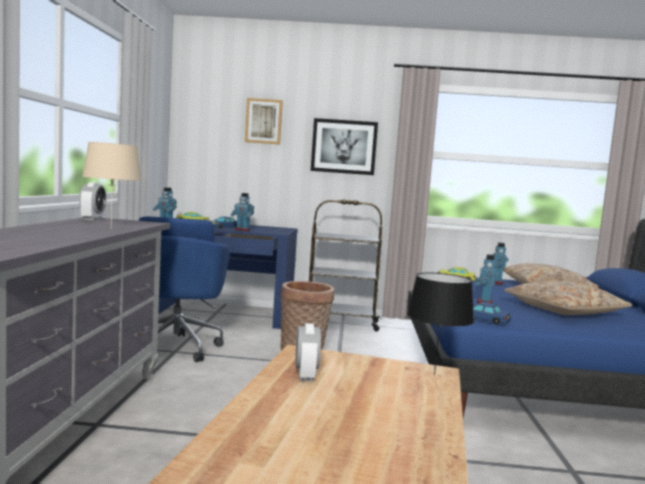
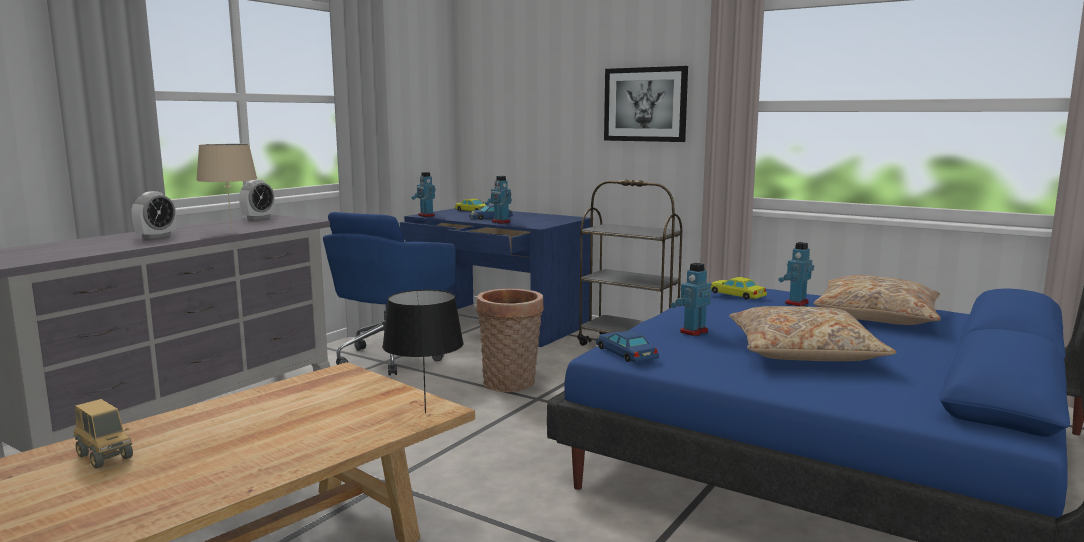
camera: 30 degrees right, 5 degrees up
(263, 121) = (549, 79): picture -> none
(265, 456) = (104, 457): none -> toy truck
(305, 375) = (291, 395): alarm clock -> alarm clock (156, 236)

